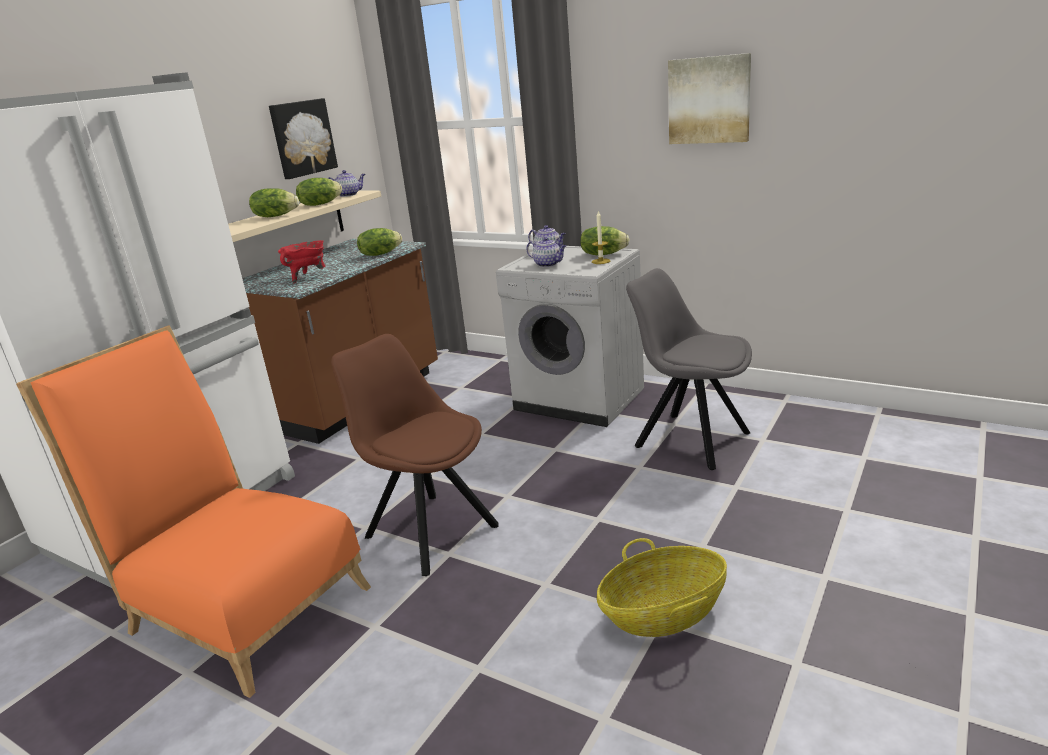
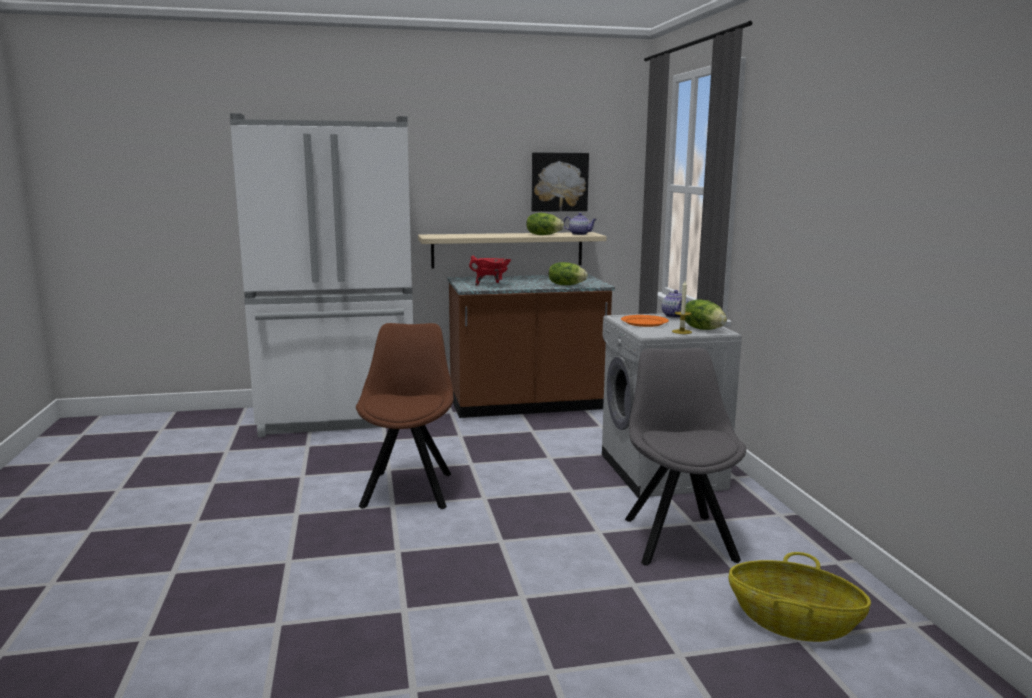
camera: 45 degrees right, 10 degrees down
(241, 604) = (278, 469): orange chair -> none
(275, 216) = (498, 235): lettuce -> none
(548, 264) = (644, 323): teapot -> orange plate
(663, 613) = (414, 608): basket -> basket (793, 623)
(709, 100) = (829, 189): picture -> none

